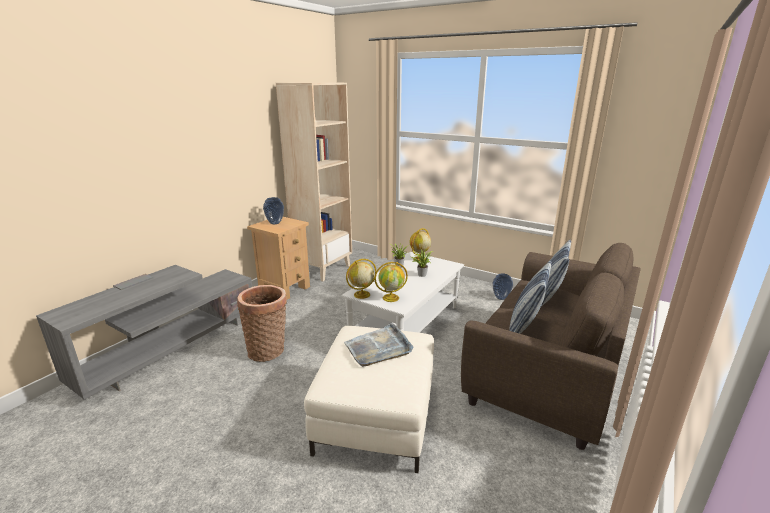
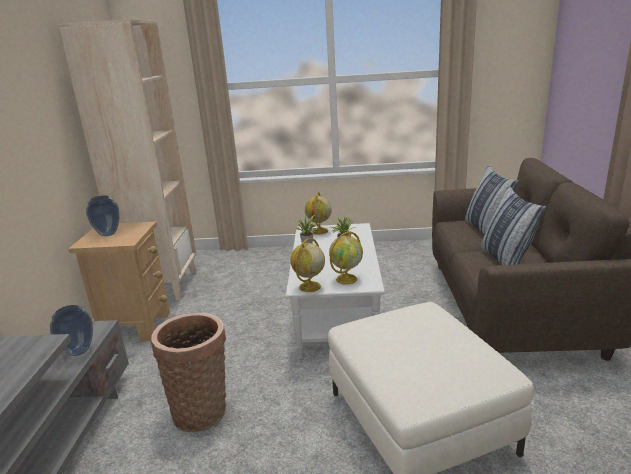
camera: 30 degrees left, 0 degrees up
(378, 348) = (409, 334): grey tray -> none
(500, 298) = (395, 253): vase -> vase (79, 351)

